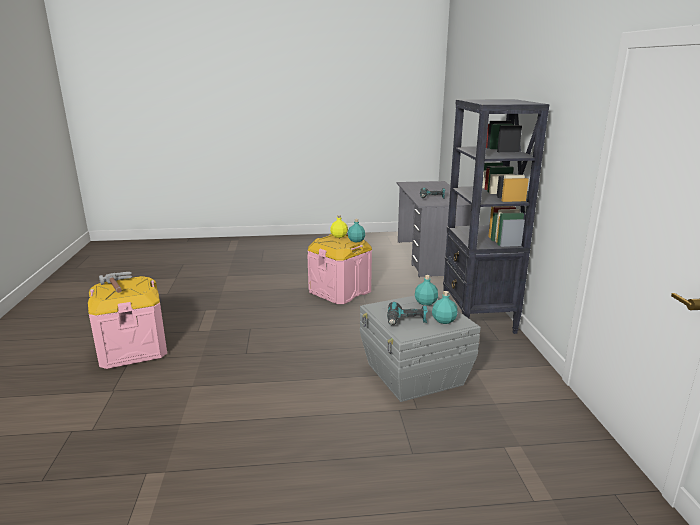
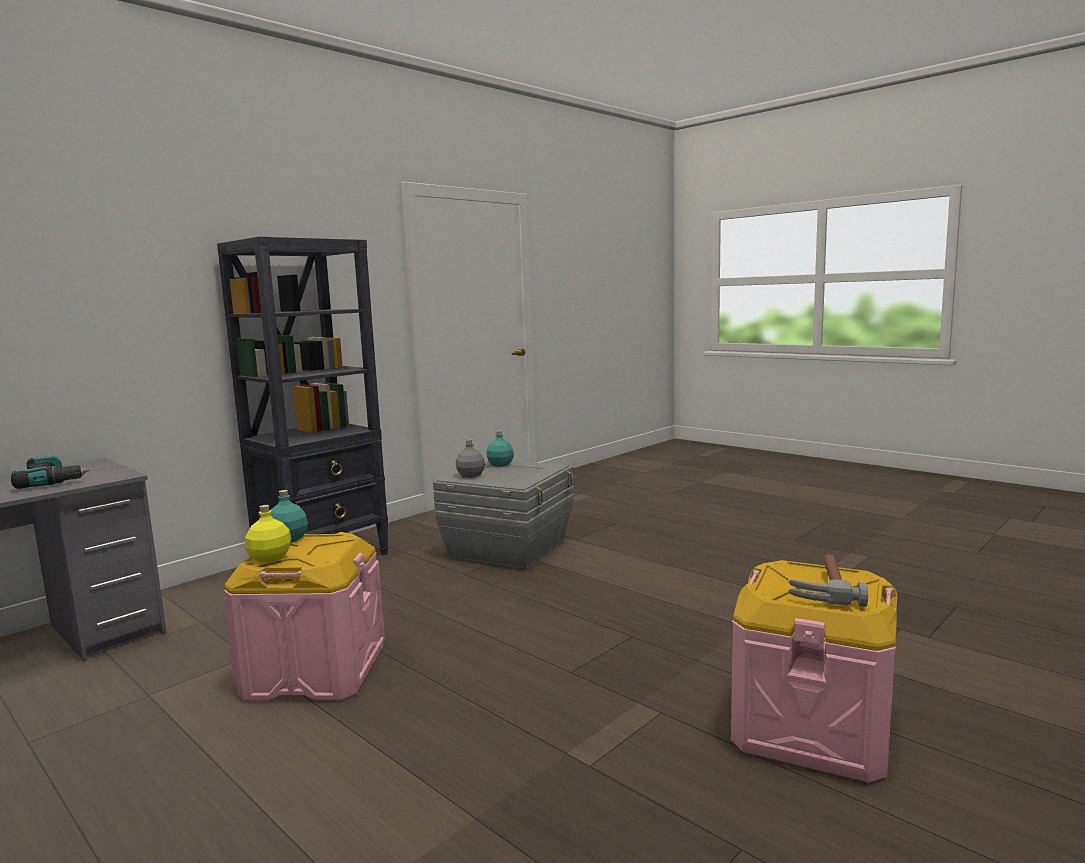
camera: 130 degrees left, 10 degrees down
(406, 321) = (527, 471): power drill -> none
(425, 302) = (470, 475): turquoise bottle -> grey bottle

